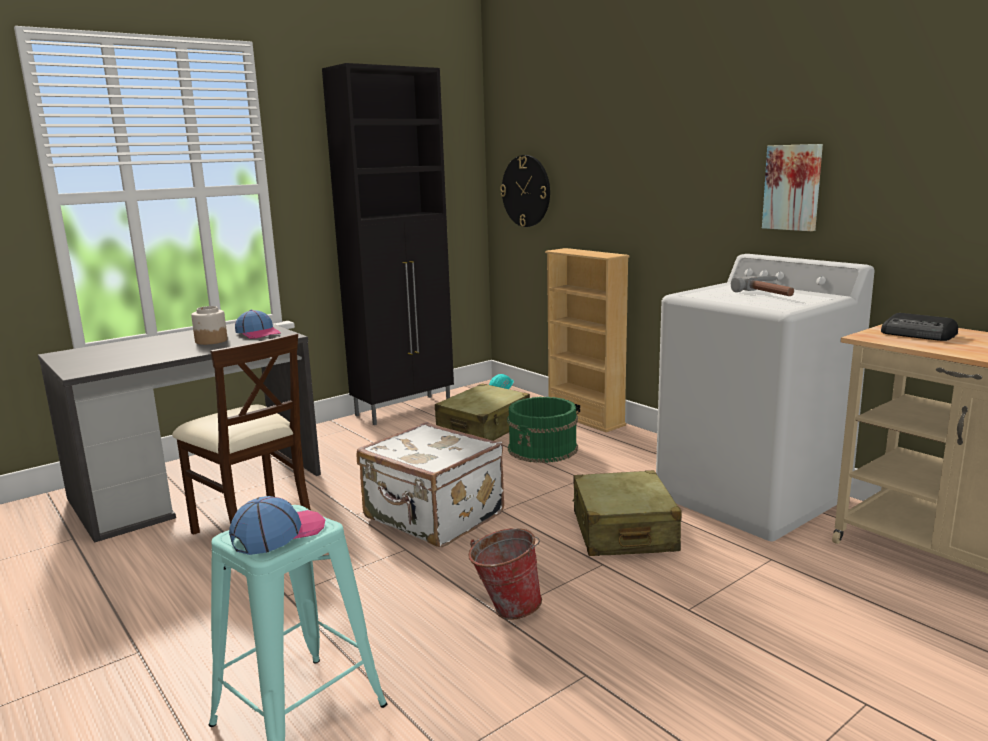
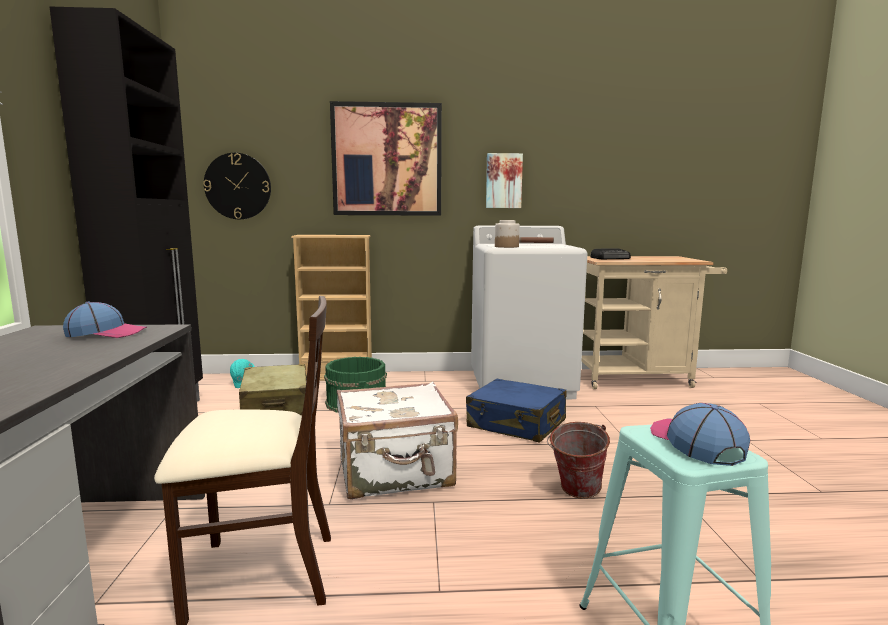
camera: 55 degrees left, 5 degrees down
(211, 341) = (60, 349): jar -> jar (506, 246)
(623, 531) = (516, 424): beige suitcase -> blue suitcase
(653, 159) = (387, 160): none -> picture

